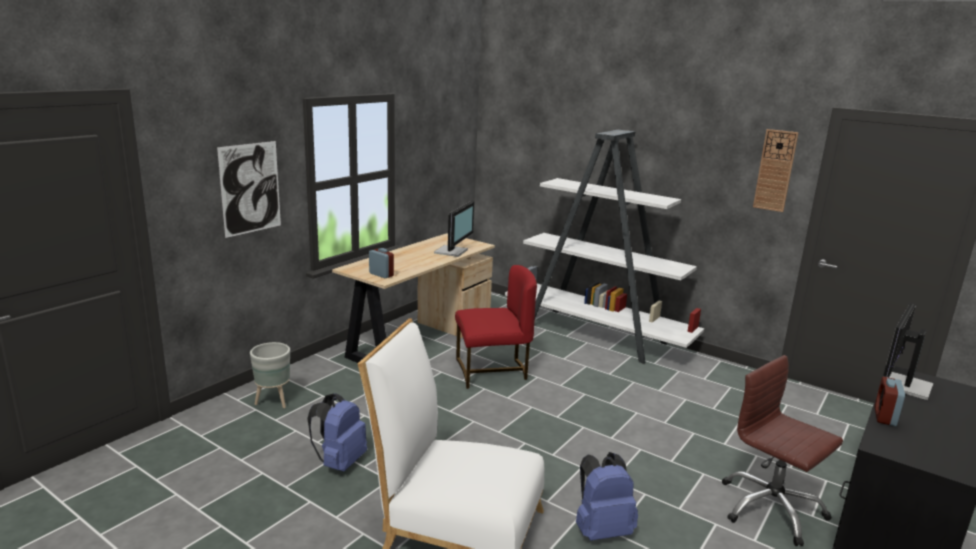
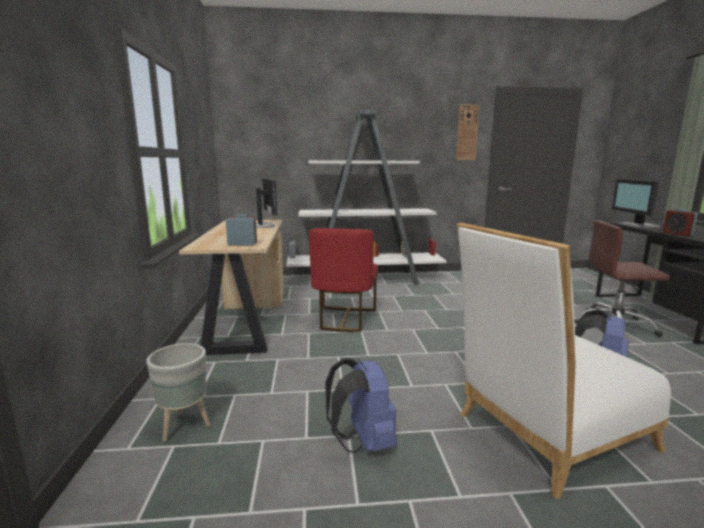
camera: 40 degrees left, 5 degrees down
(250, 188) = (85, 132): picture -> none
(492, 371) = (344, 319): red chair -> red chair turned 150 degrees clockwise

